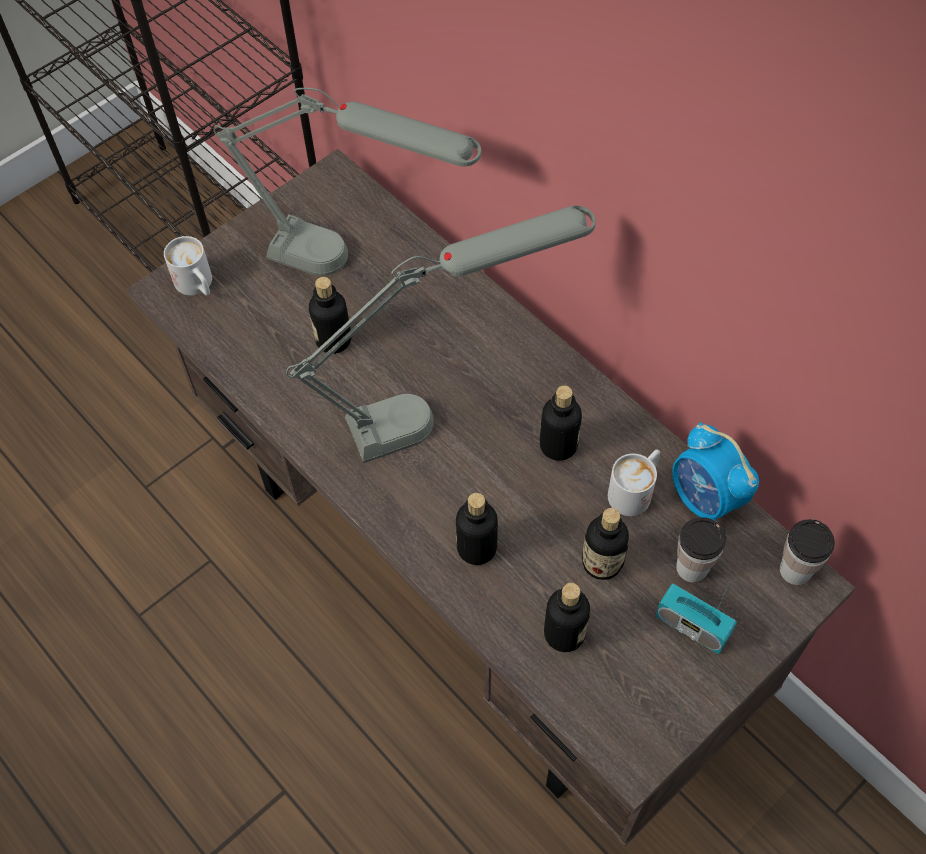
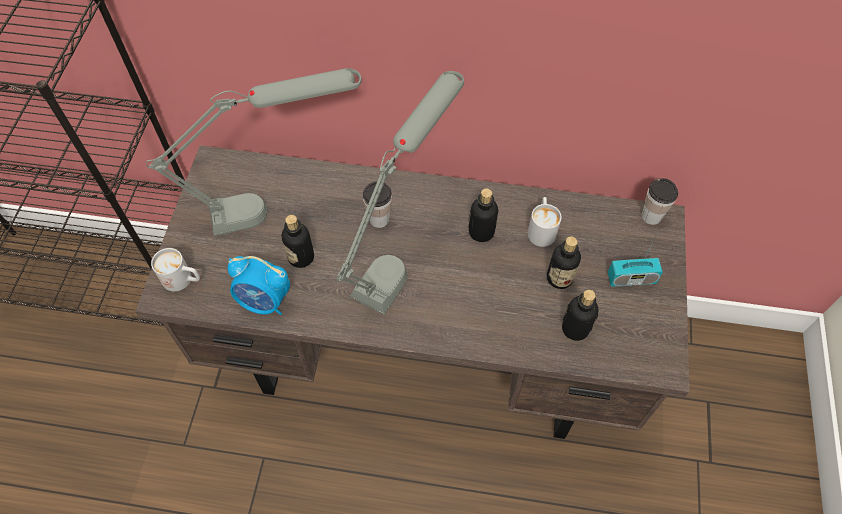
camera: 40 degrees left, 0 degrees up
(477, 548) = (489, 317): bottle -> none
(692, 567) = (604, 249): cup -> cup (379, 219)
(705, 499) = (579, 210): alarm clock -> alarm clock (265, 301)

